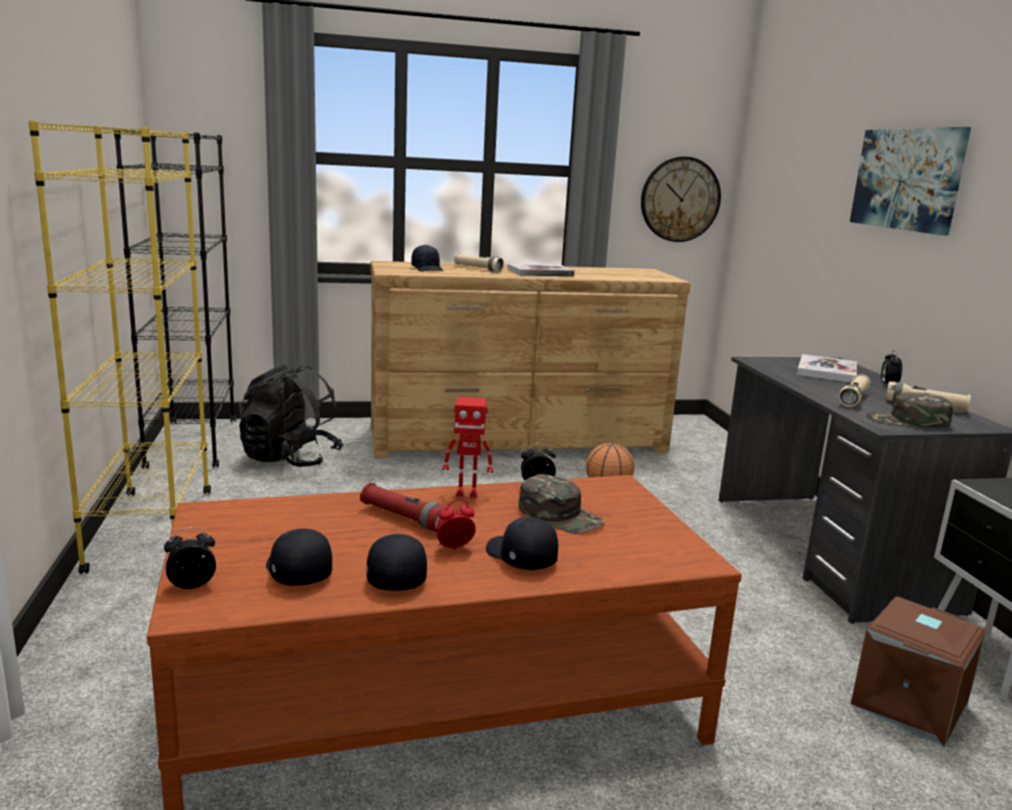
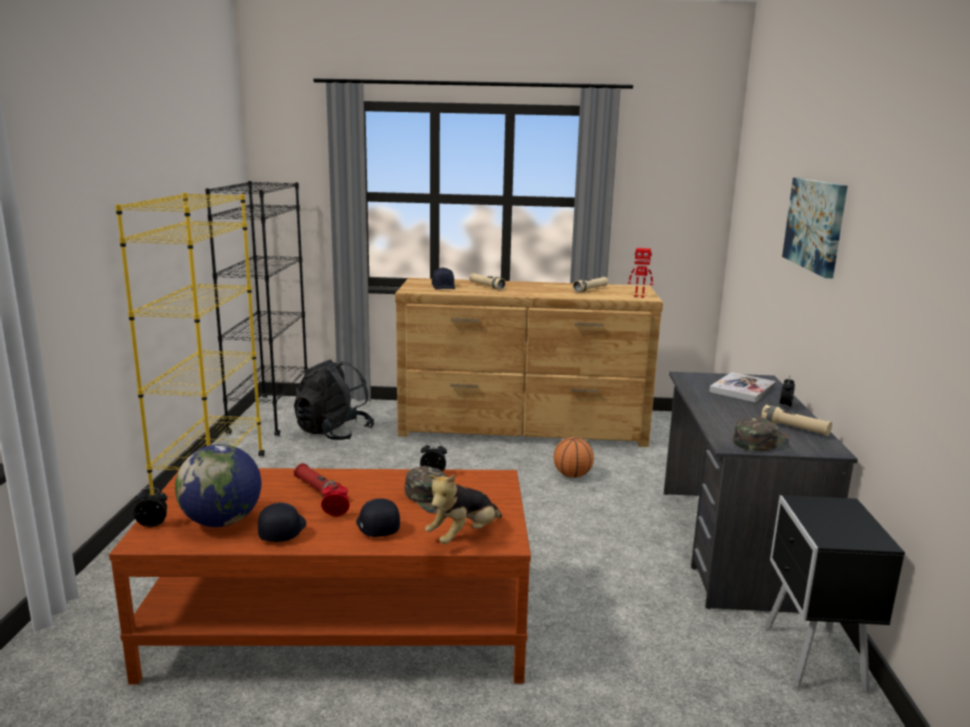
camera: 15 degrees right, 0 degrees up
(297, 571) = (222, 521): black cap -> globe
(467, 493) = (378, 475): toy robot -> toy robot (639, 296)
(540, 272) = (536, 290): book -> none
(641, 558) = (463, 536): none -> plush toy
(680, 199) = (678, 224): wall clock -> none
(853, 399) = (734, 418): beige flashlight -> beige flashlight (590, 289)
(907, 421) = (760, 441): green cap -> green cap turned 120 degrees clockwise
(907, 703) = (707, 677): brown storage box -> none

